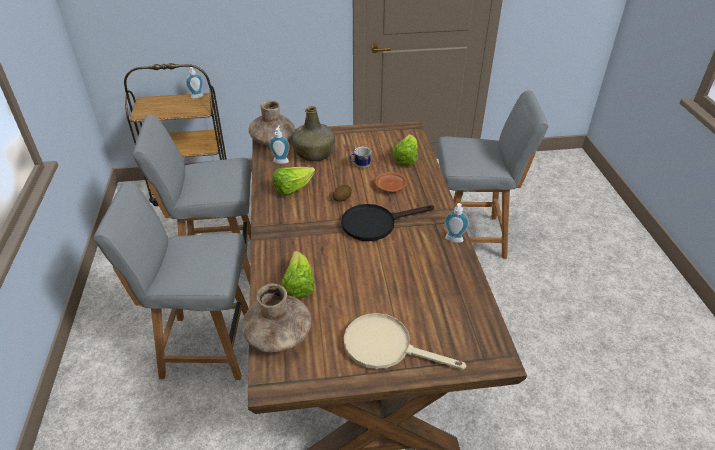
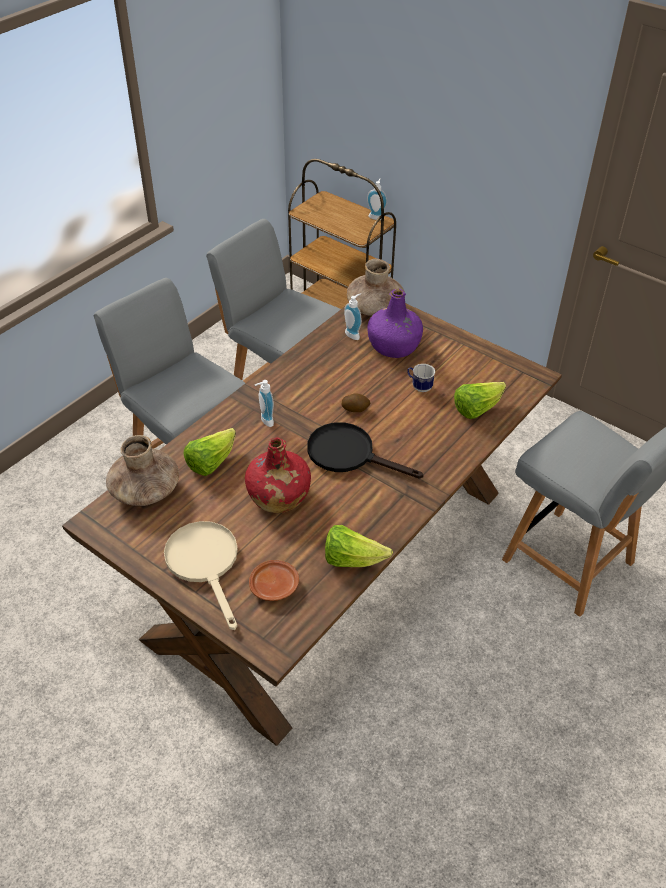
camera: 45 degrees right, 5 degrees up
(292, 189) = (325, 370): lettuce -> lettuce (352, 559)
(314, 153) = (394, 345): green bottle -> purple bottle
(369, 274) = (278, 495): none -> red bottle
(390, 186) = (417, 427): brown plate -> brown plate (274, 585)
(453, 240) = (396, 522): soap dispenser -> soap dispenser (265, 421)

